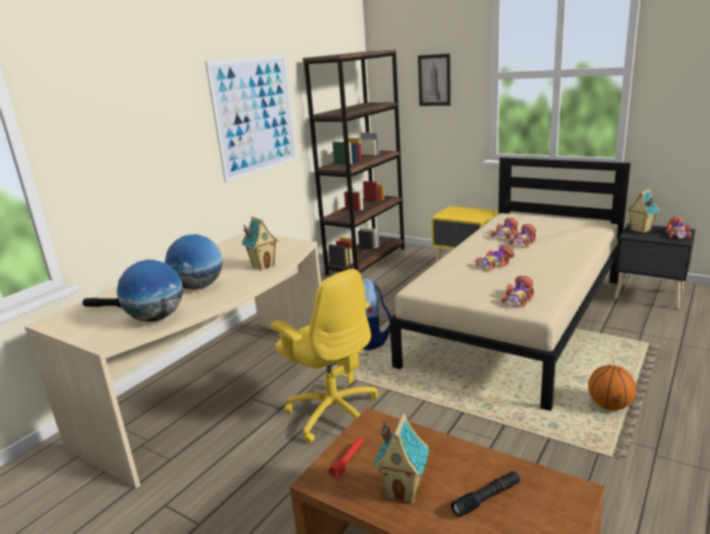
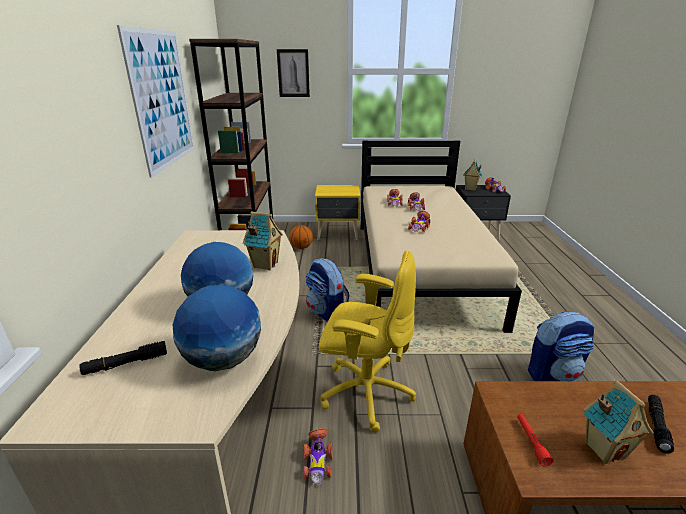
camera: 35 degrees left, 5 degrees up
(518, 298) = (473, 251): toy car -> toy car (318, 460)
(549, 464) = (553, 374): none -> backpack
(610, 405) = (537, 317): basketball -> basketball (301, 247)

